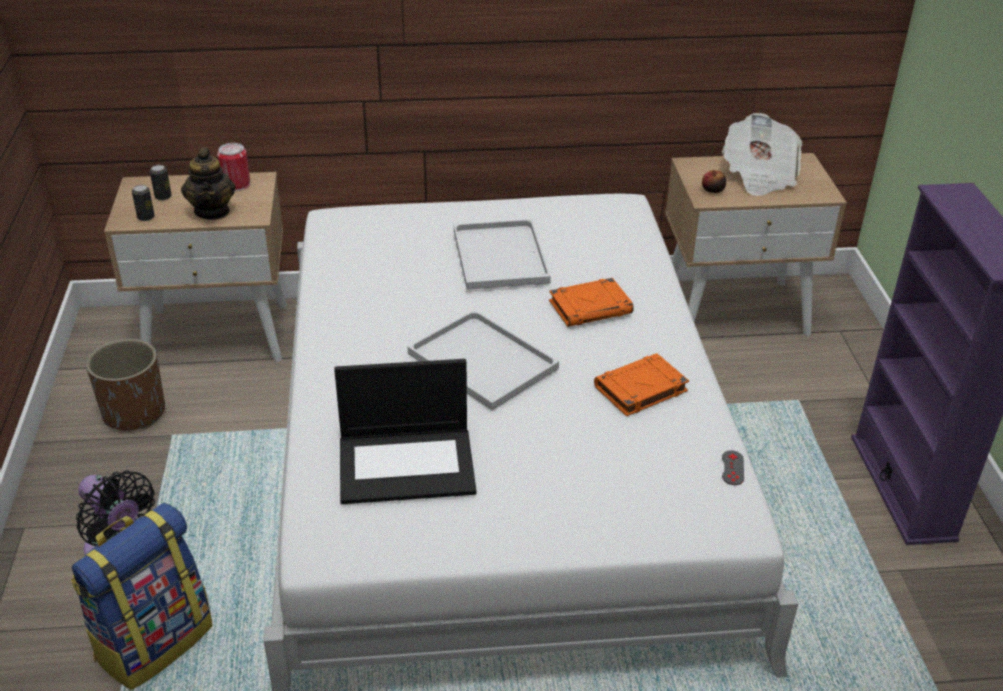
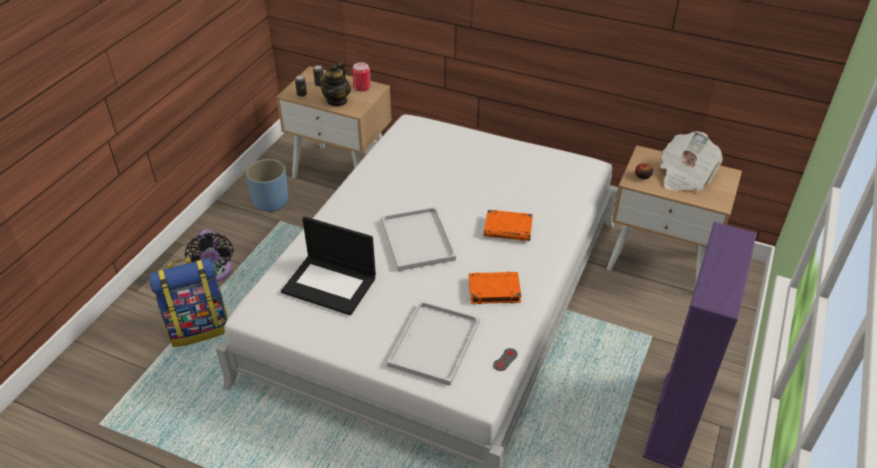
camera: 30 degrees right, 5 degrees up
(134, 413) = (271, 201): brown planter -> blue planter
(498, 255) = (481, 176): white tray -> white tray (434, 342)

